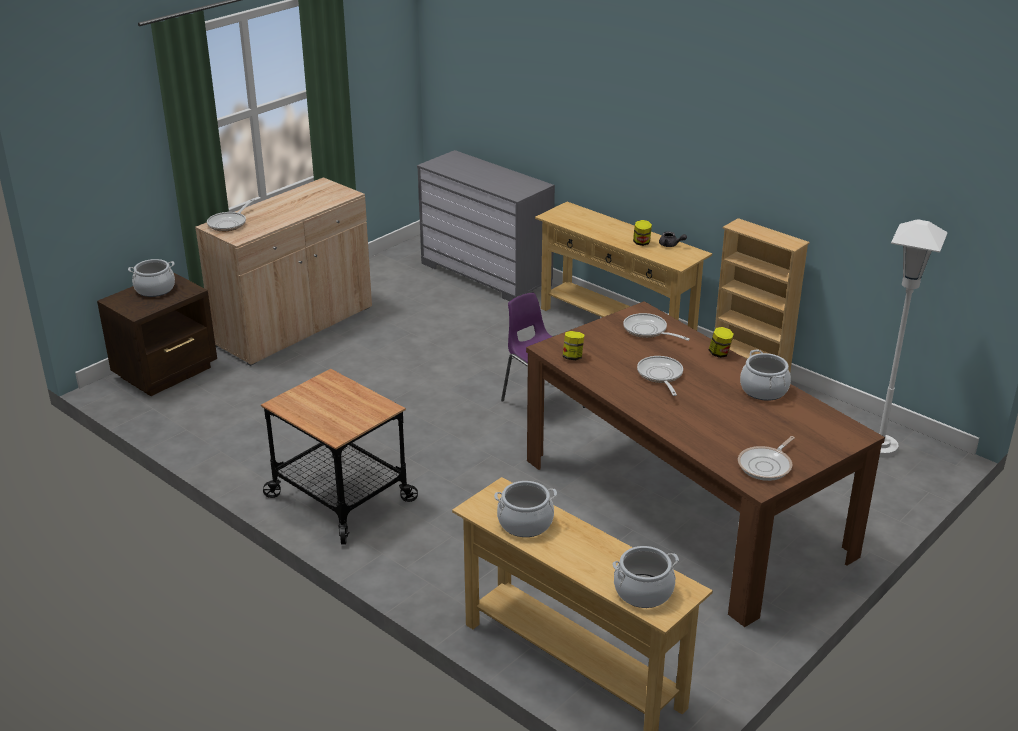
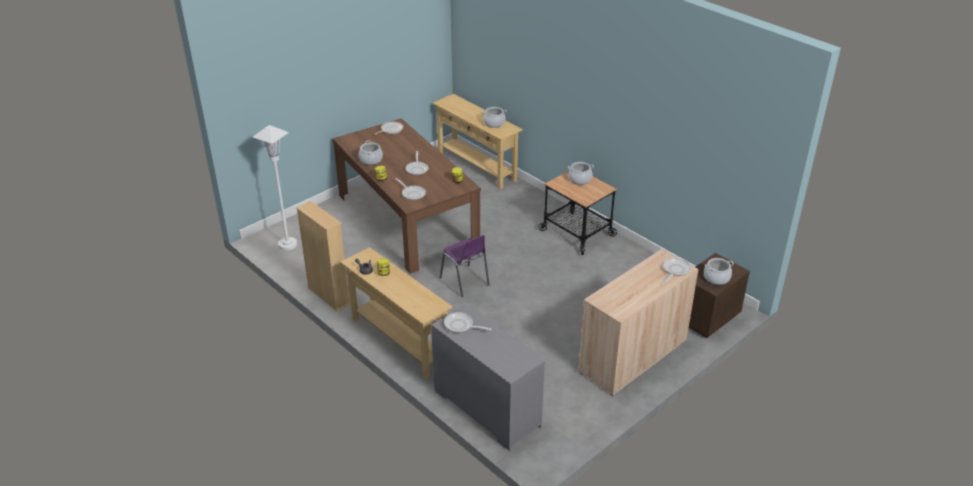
camera: 175 degrees left, 5 degrees up
(517, 184) = (461, 325): none -> frying pan
(643, 591) = (456, 102): cooking pot -> cooking pot (580, 179)

